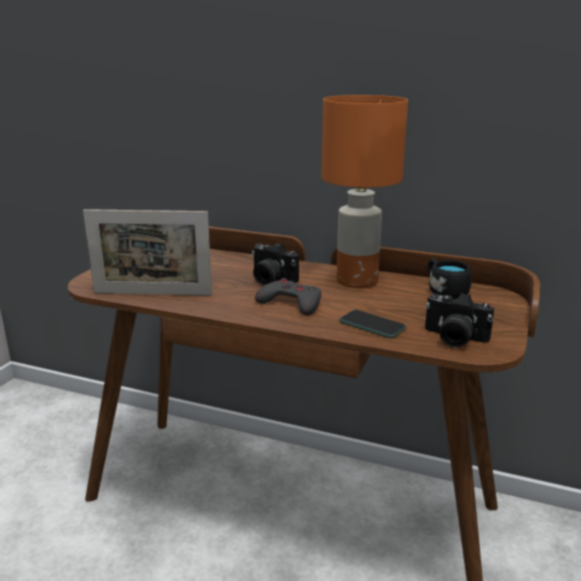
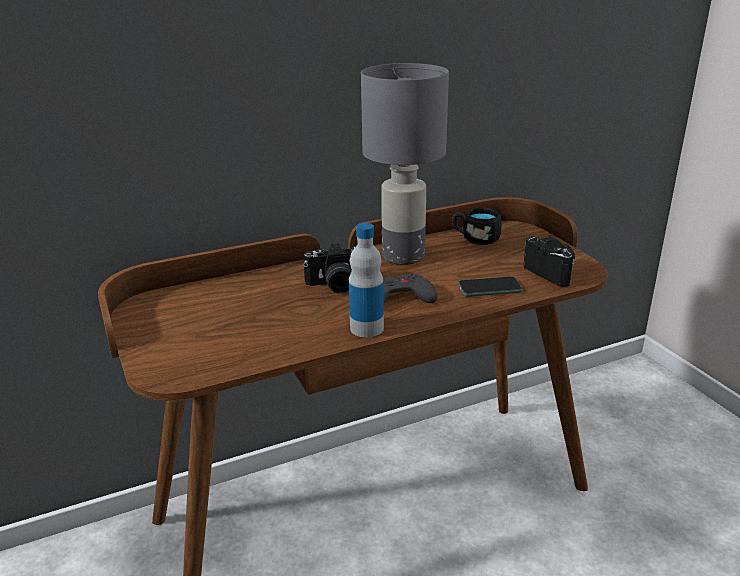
camera: 45 degrees left, 5 degrees up
(152, 294) = (261, 349): picture frame -> none
(230, 310) = (366, 328): none -> bottle
(358, 281) = (403, 256): orange table lamp -> grey table lamp
(453, 339) = (553, 273): camera -> camera turned 105 degrees counterclockwise

